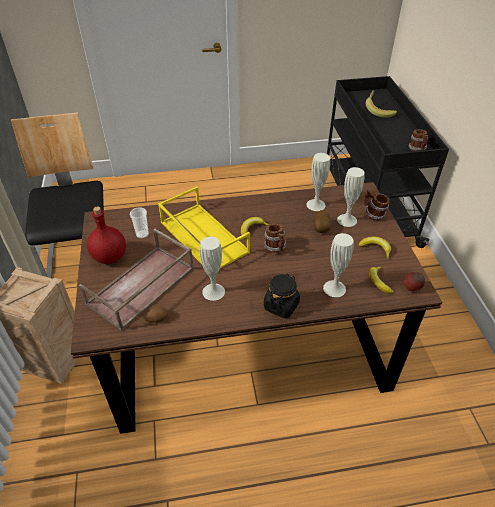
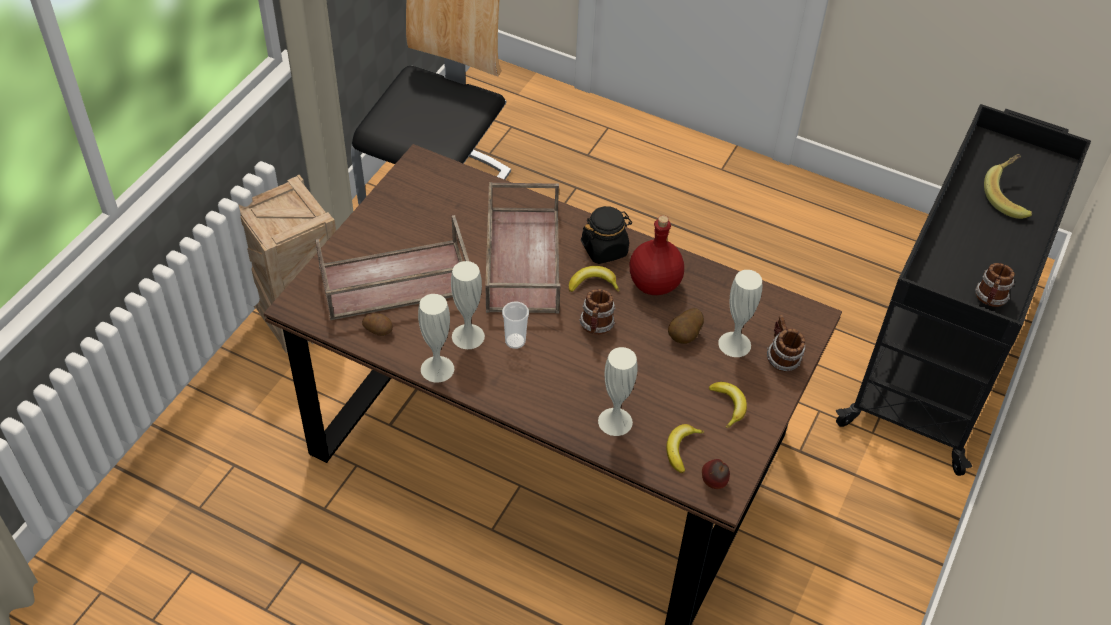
camera: 35 degrees right, 5 degrees up
(110, 257) = (391, 223): red bottle -> red bottle (654, 285)
(142, 234) = (453, 213): cup -> cup (515, 341)
(202, 237) = (521, 258): yellow tray -> brown tray
(281, 305) = (528, 401): black jar -> black jar (604, 249)
(315, 205) = (715, 298): white vase -> white vase (437, 369)

